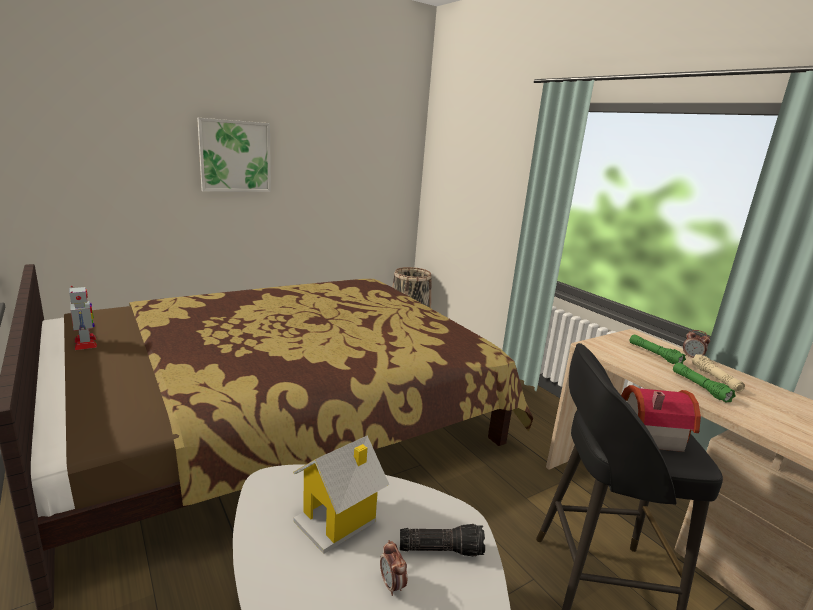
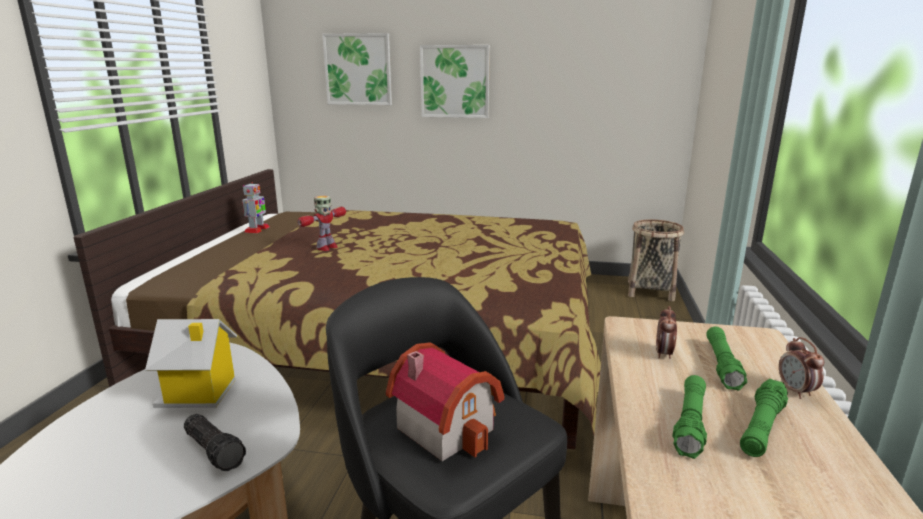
camera: 45 degrees right, 0 degrees up
(119, 138) = (358, 69): none -> picture
(229, 344) = (326, 247): none -> toy robot
(392, 585) = (144, 450): alarm clock -> alarm clock (663, 354)
(715, 379) = (761, 427): beige flashlight -> green flashlight

